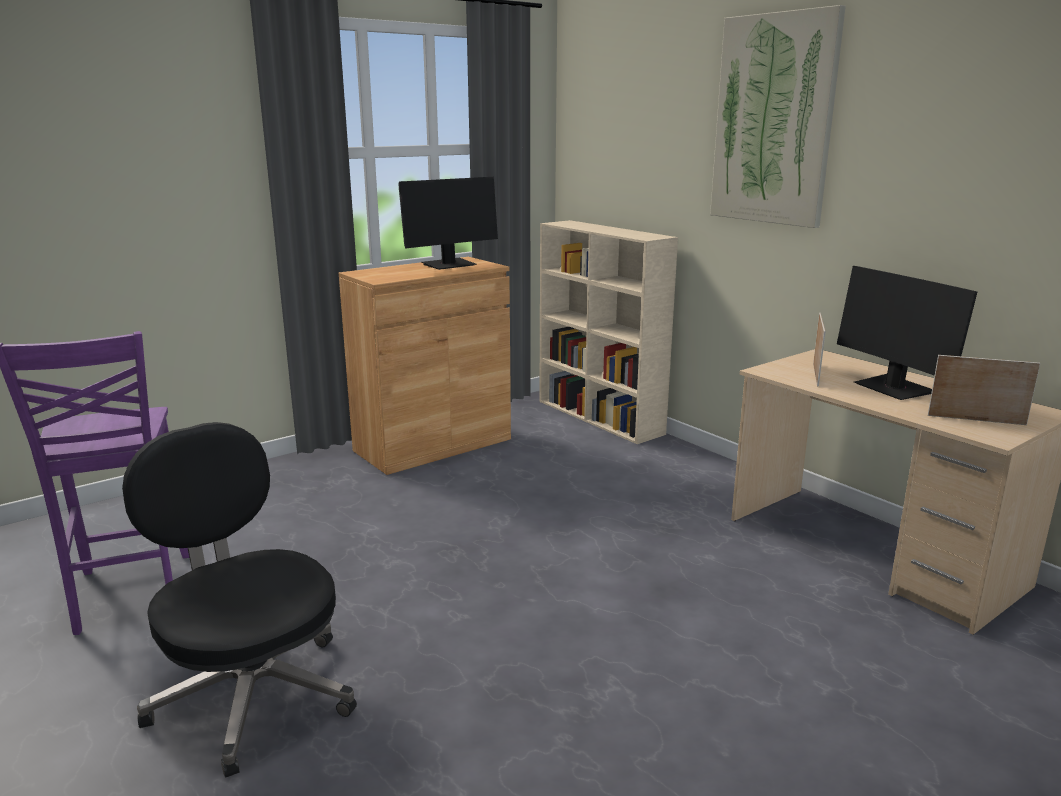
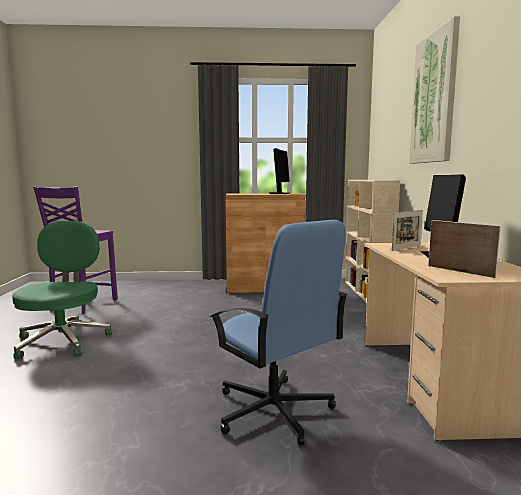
camera: 35 degrees right, 10 degrees down
(252, 693) = (63, 340): black office chair -> green office chair
(449, 265) = (279, 193): monitor -> monitor turned 75 degrees counterclockwise
(789, 674) = (274, 411): none -> blue office chair

